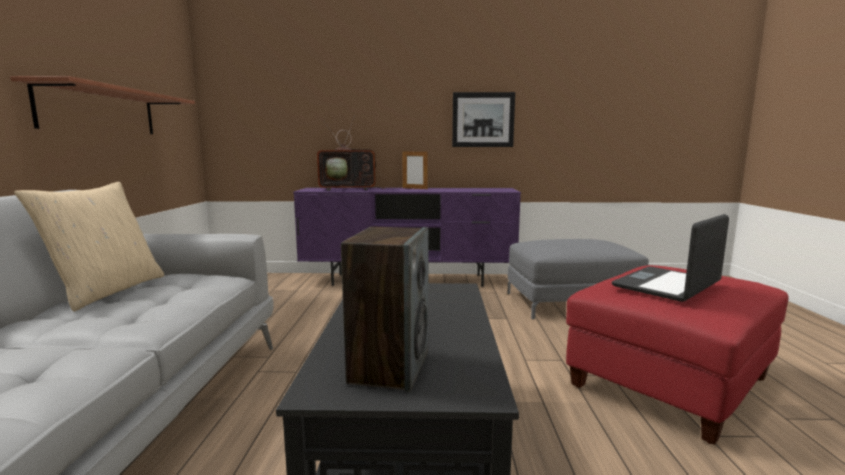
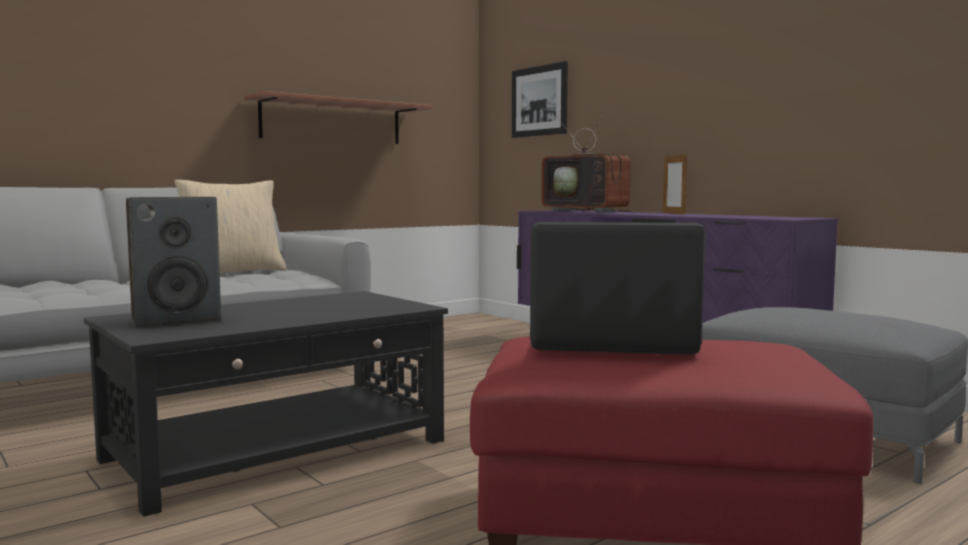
camera: 50 degrees right, 5 degrees down
(483, 119) = (793, 96): picture -> picture (539, 101)

